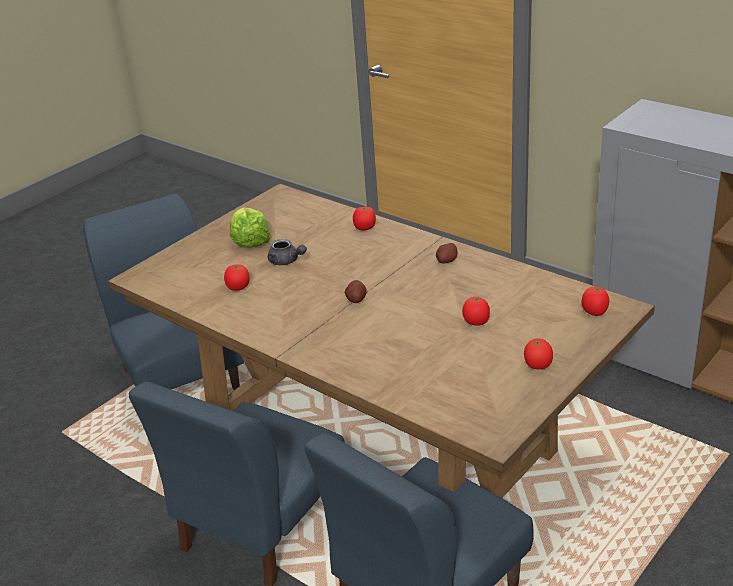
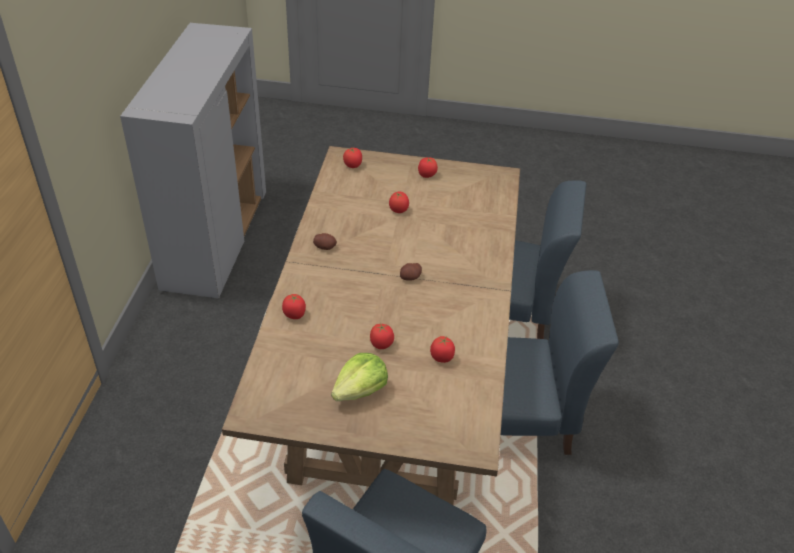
camera: 125 degrees left, 10 degrees up
(286, 261) = (381, 344): grey teapot -> tomato

